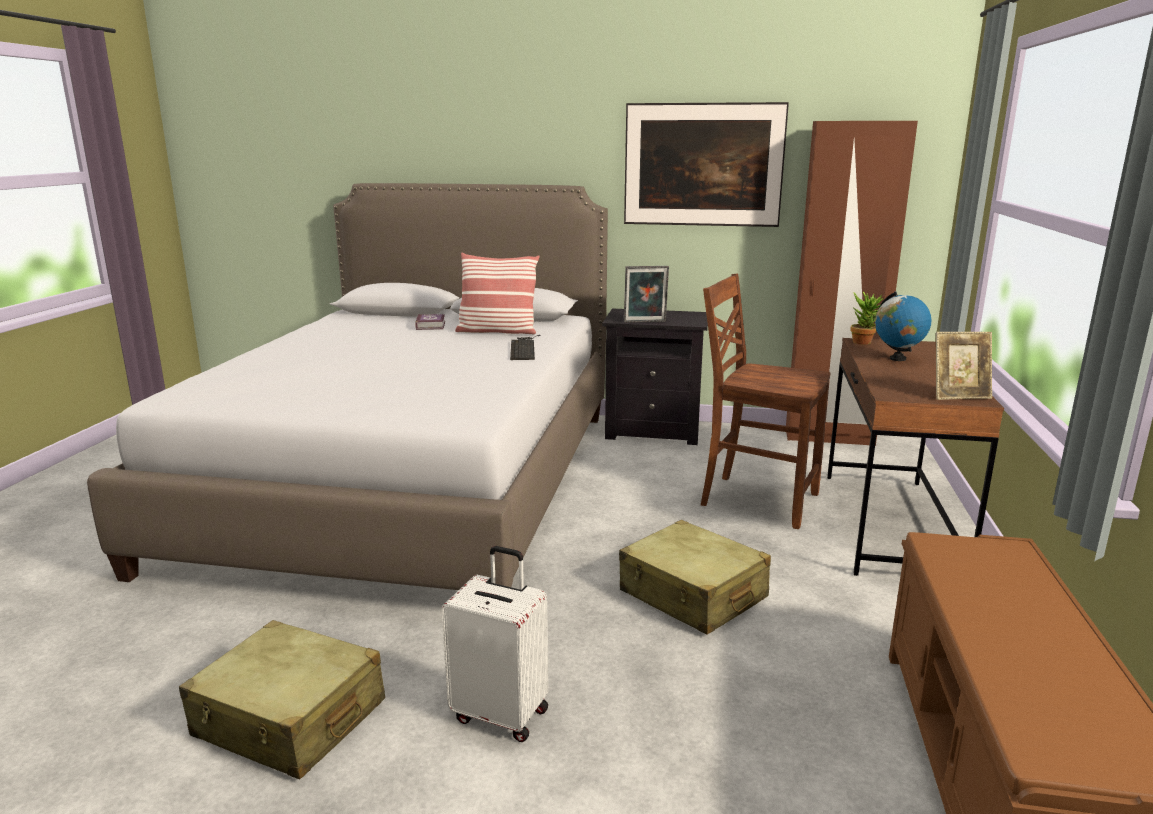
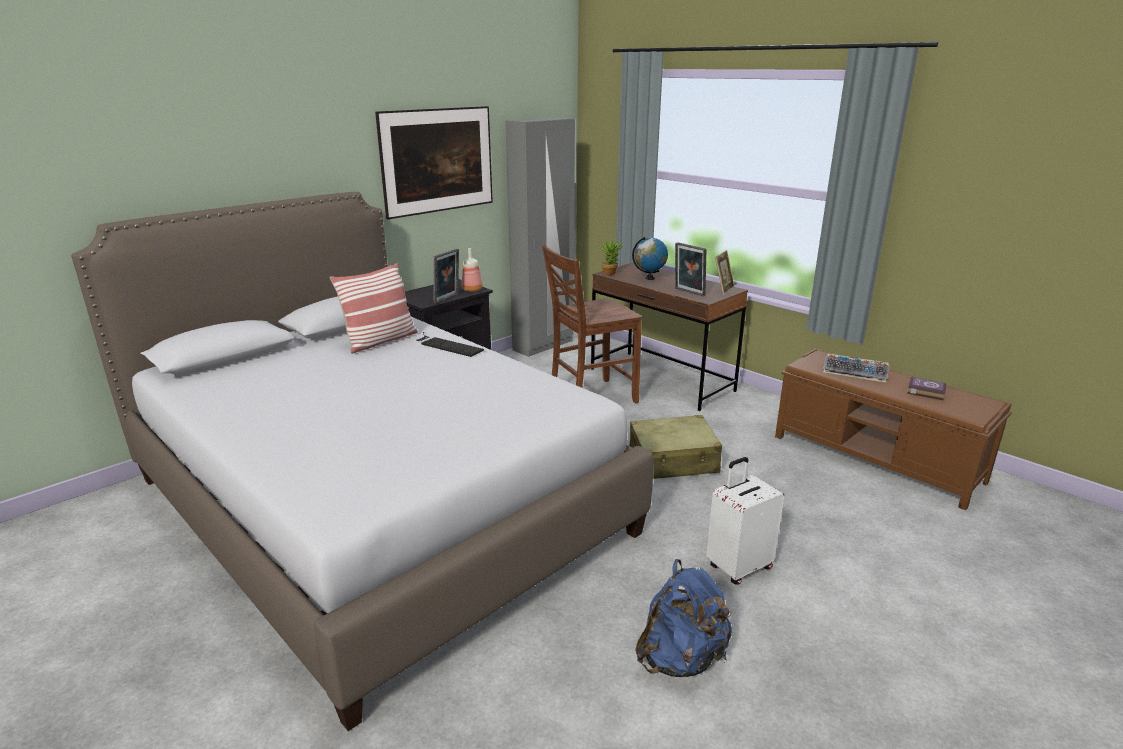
camera: 55 degrees left, 5 degrees up
(290, 719) = (681, 658): beige suitcase -> blue backpack
(431, 325) = (309, 356): book -> book (925, 391)
(689, 322) = (472, 290): none -> bottle
(829, 437) = (543, 346): brown wardrobe -> grey wardrobe
(895, 383) = (688, 292): none -> picture frame
(998, 590) = (855, 372): none -> keyboard

